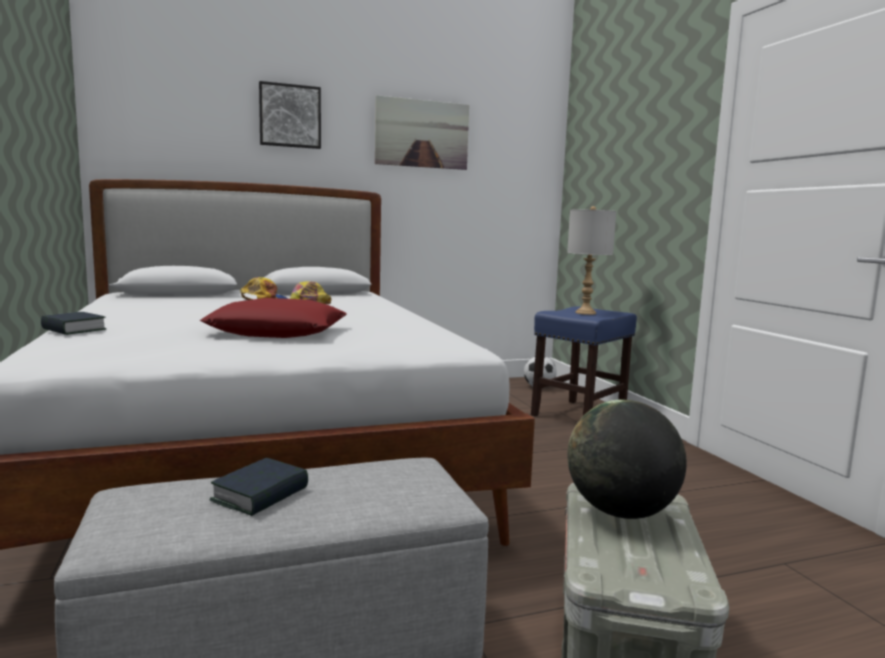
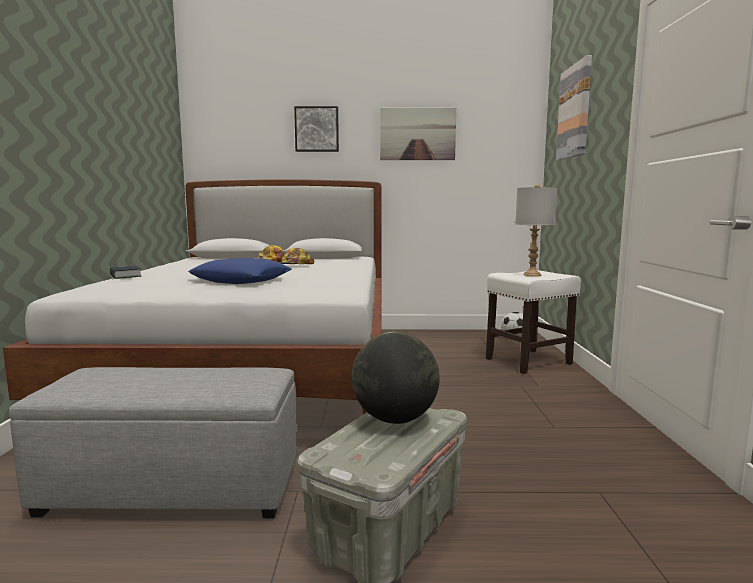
camera: 20 degrees right, 0 degrees up
(260, 494) = (151, 378): book -> none
(277, 331) = (241, 280): red pillow -> blue pillow
(579, 414) = (529, 361): blue stool -> white stool
(619, 124) = (575, 112): none -> picture

